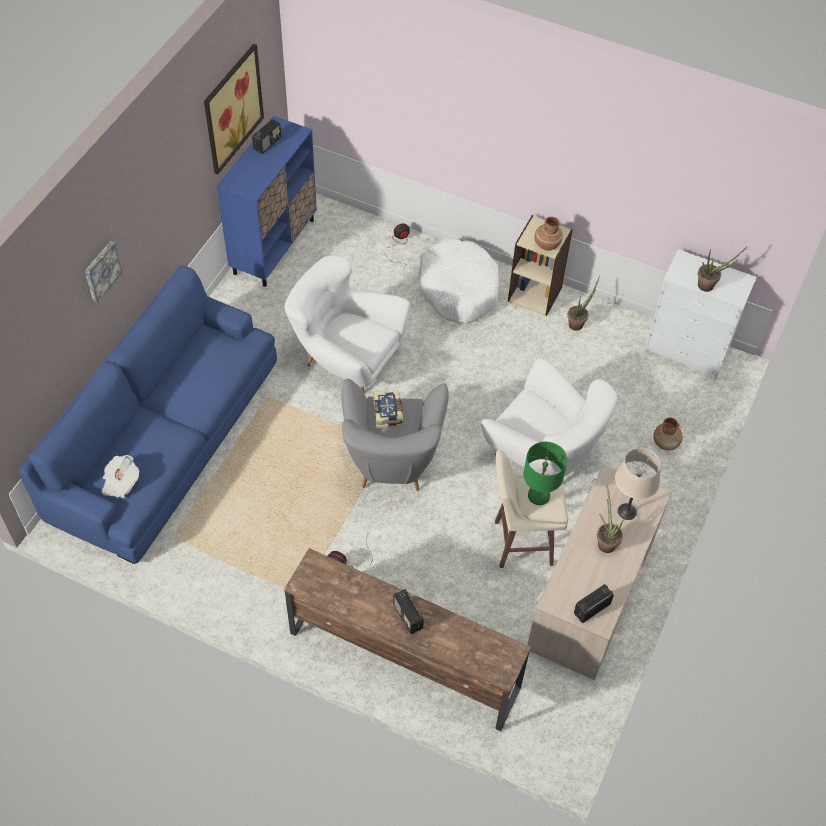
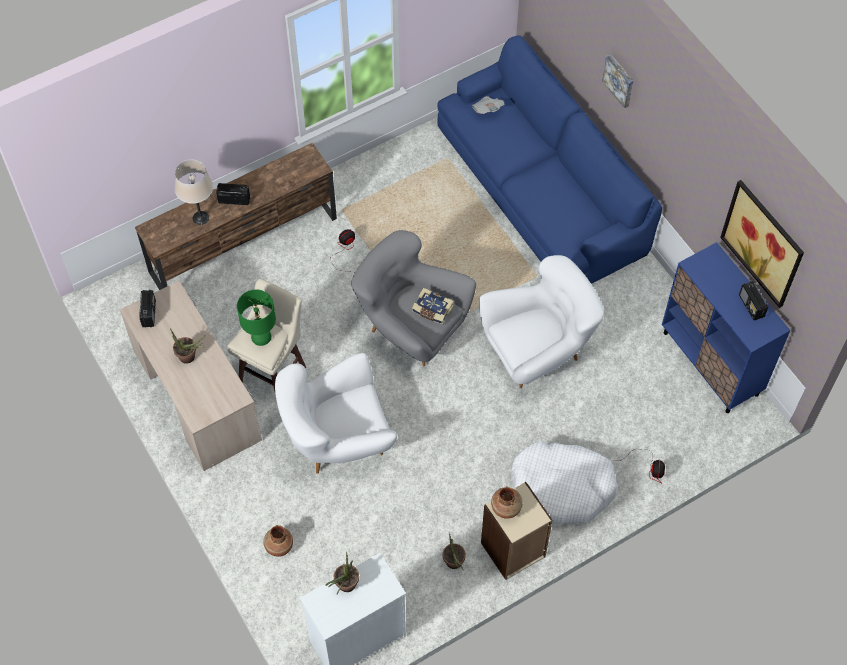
camera: 125 degrees right, 5 degrees up
(627, 511) = (201, 389): beige table lamp -> beige table lamp (200, 218)

